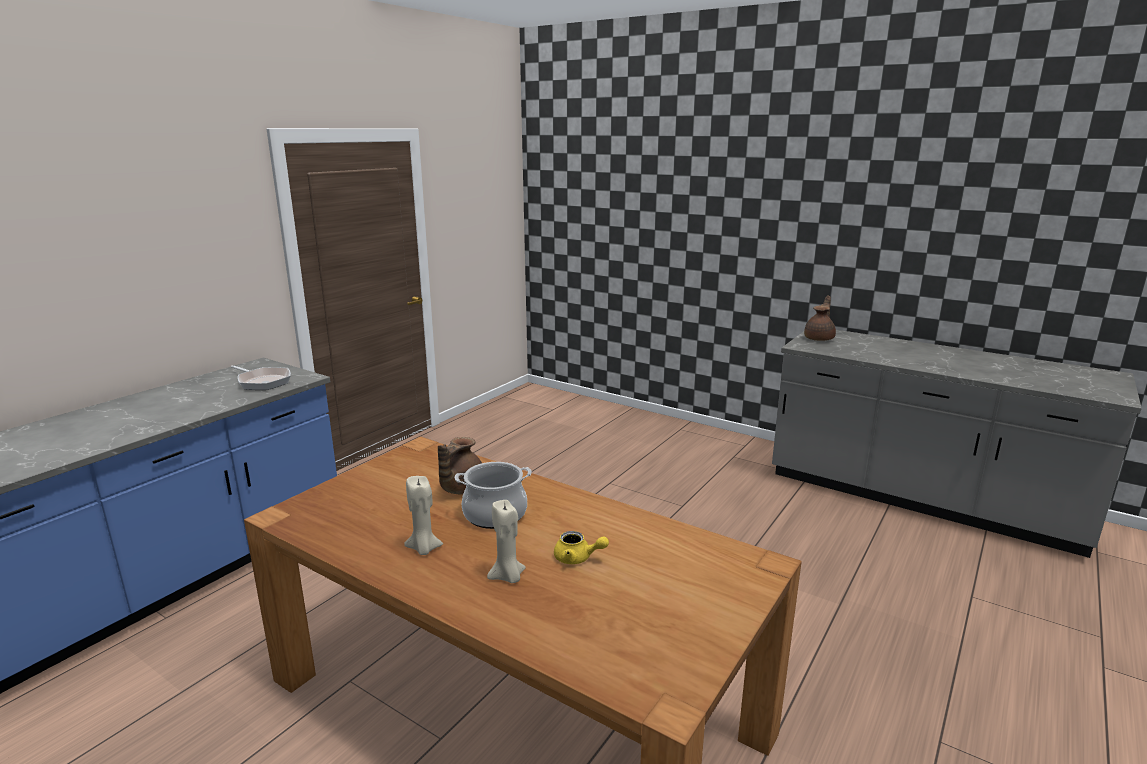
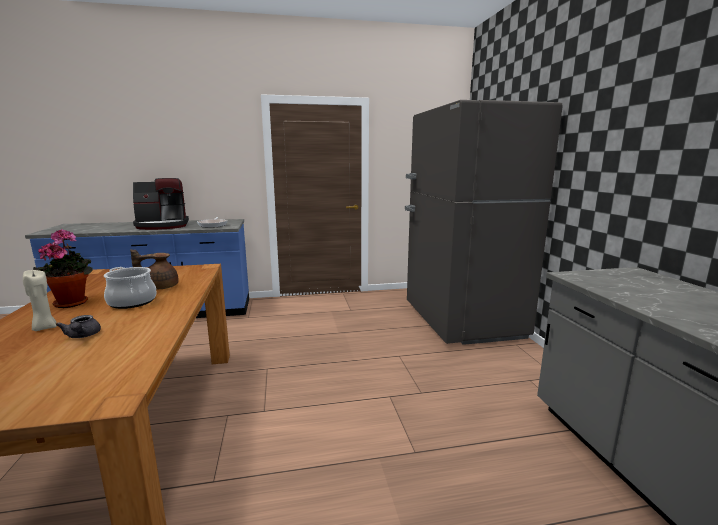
camera: 45 degrees right, 5 degrees down
(168, 407) = (163, 226): none -> coffee machine
(424, 549) = (73, 302): beige candle -> potted plant
(577, 558) = (82, 336): yellow teapot -> grey teapot
(602, 423) = (461, 321): none -> grey fridge
(819, 338) = (614, 276): brown teapot -> none

